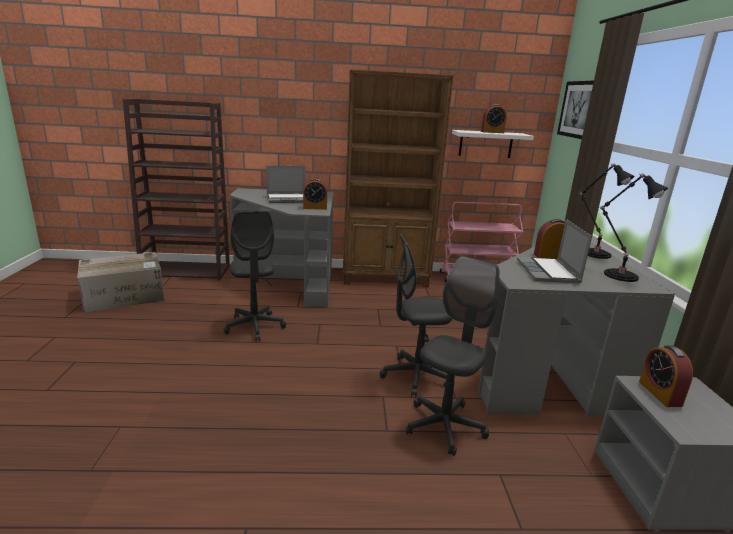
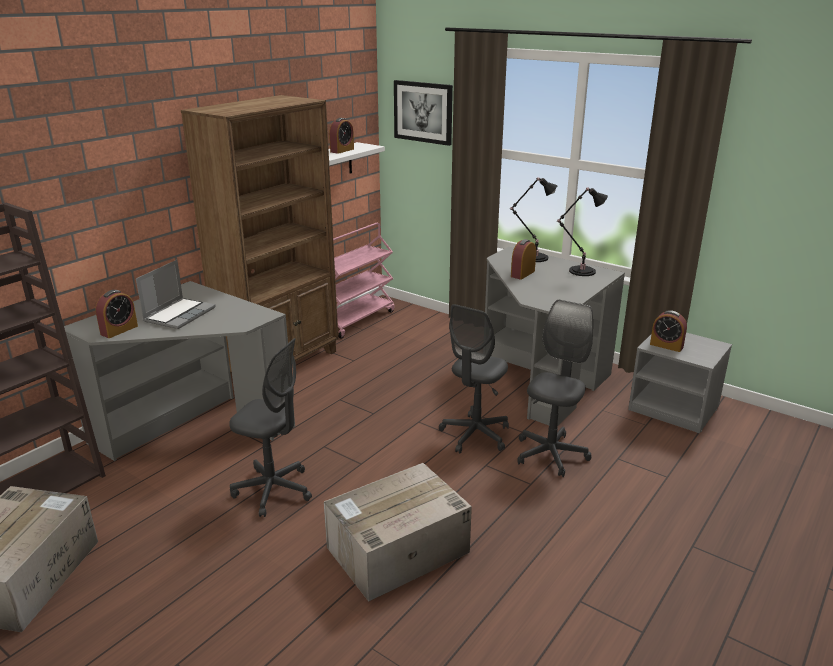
camera: 50 degrees left, 5 degrees up
(234, 395) = (396, 551): none -> cardboard box
(315, 208) = (243, 311): alarm clock -> alarm clock (119, 330)
(444, 426) = (550, 454): grey office chair -> grey office chair turned 45 degrees clockwise
(548, 272) = (551, 289): laptop -> none

